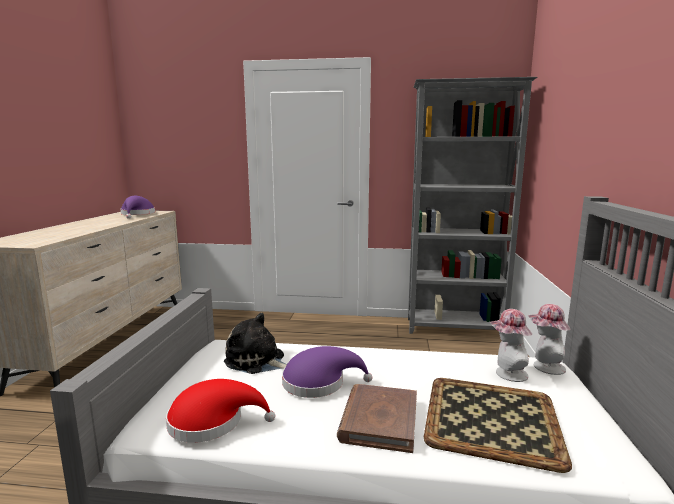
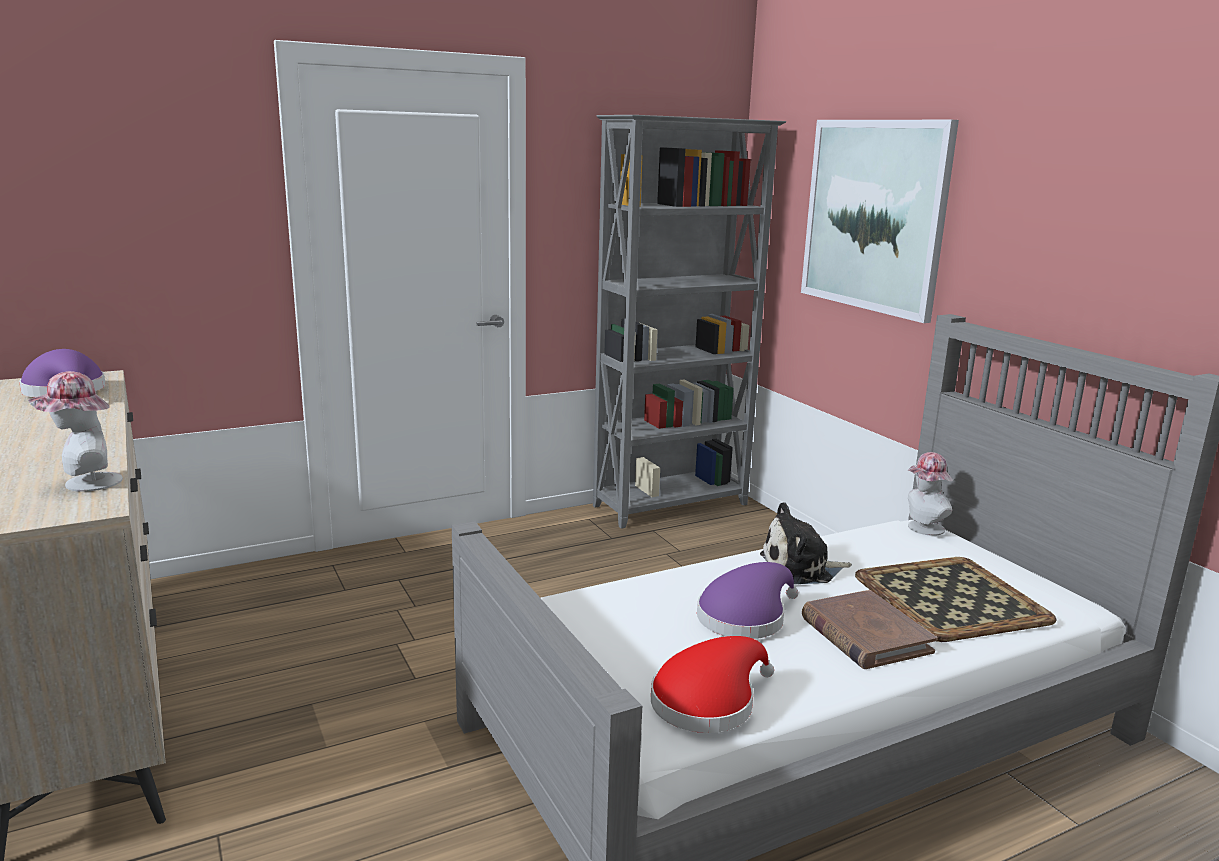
camera: 35 degrees left, 5 degrees up
(257, 361) = (628, 615): plush toy -> plush toy (801, 568)
(507, 374) = (903, 546): hat -> hat (85, 483)
(573, 130) = (874, 216): none -> picture

